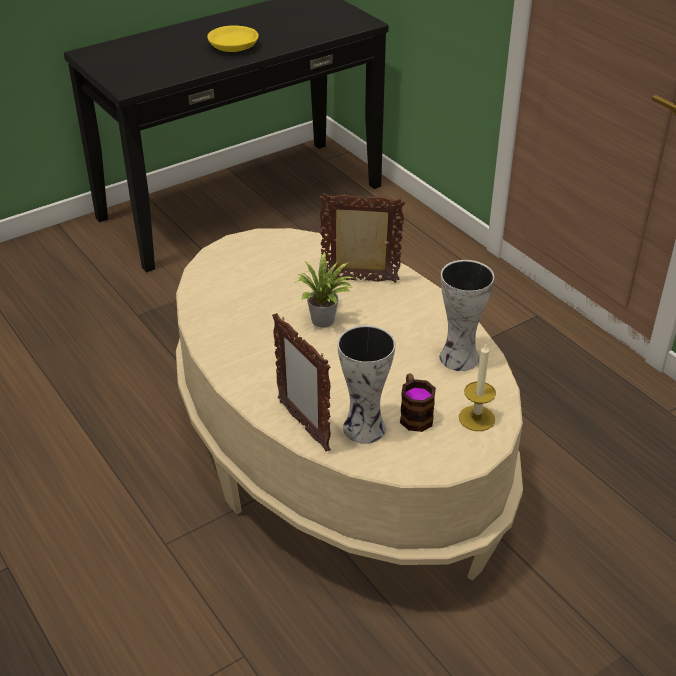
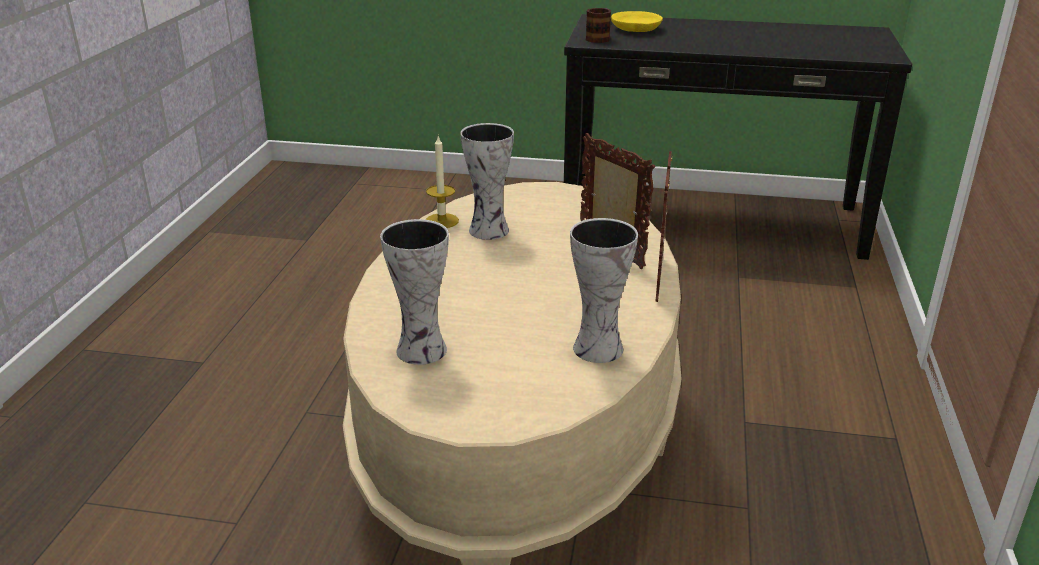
camera: 45 degrees right, 10 degrees down
(234, 47) = (723, 41): yellow bowl -> yellow bowl (636, 29)
(251, 307) = (489, 231): none -> vase
(303, 425) = (381, 322): picture frame -> picture frame (659, 280)
(325, 321) = (528, 266): potted plant -> none
(414, 414) = (479, 364): mug -> mug (600, 38)
(476, 418) = (528, 399): candle -> candle (442, 221)

